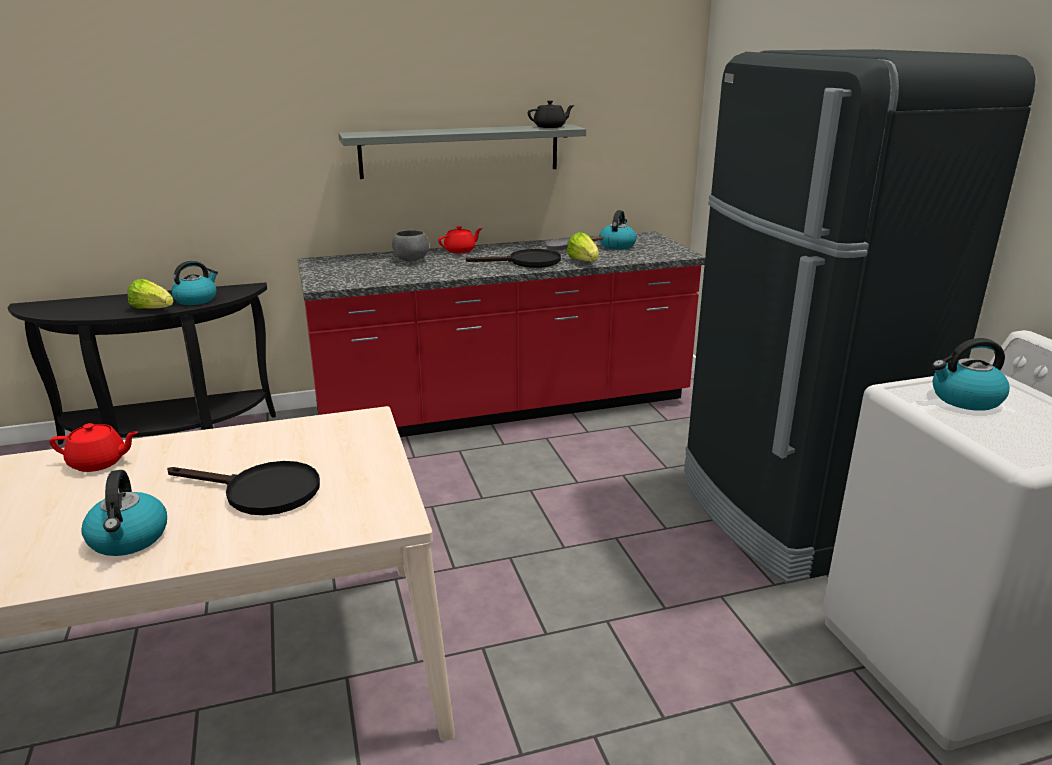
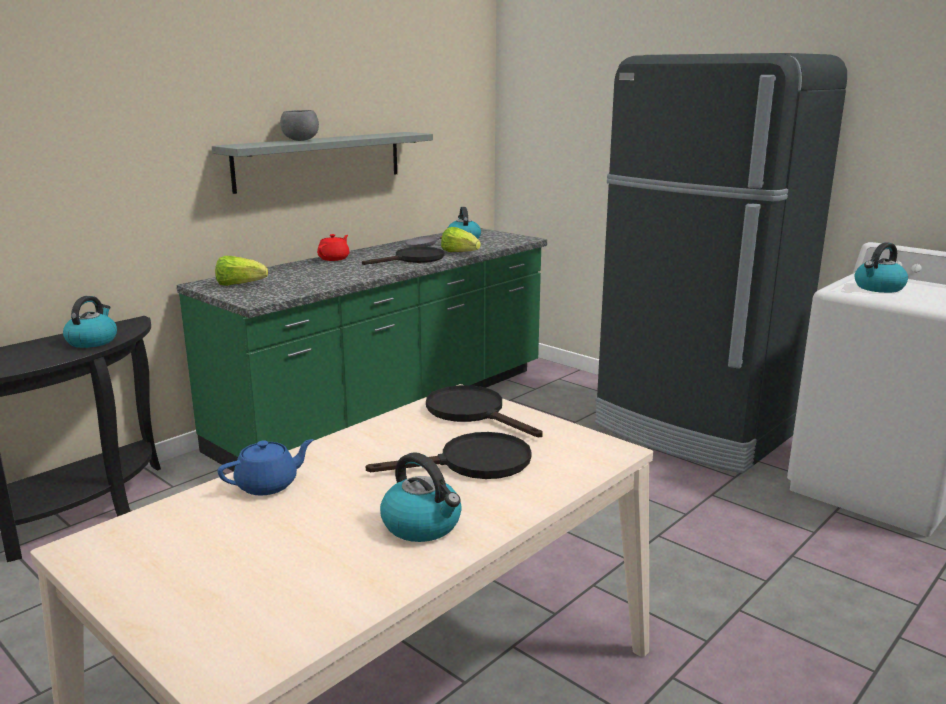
camera: 30 degrees left, 5 degrees down
(99, 463) = (268, 485): red teapot -> blue teapot
(152, 309) = (55, 357): lettuce -> lettuce (239, 285)
(348, 439) = (473, 412): none -> black frying pan
(412, 260) = (303, 271): grey bowl -> grey bowl (301, 140)
(504, 407) = (389, 409): red counter -> green counter
(550, 127) = (398, 133): black teapot -> none

